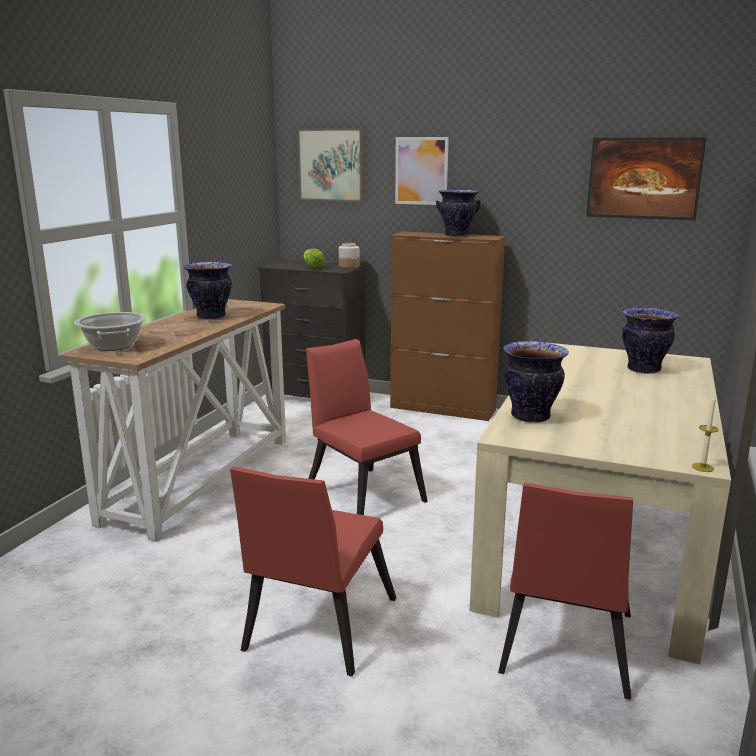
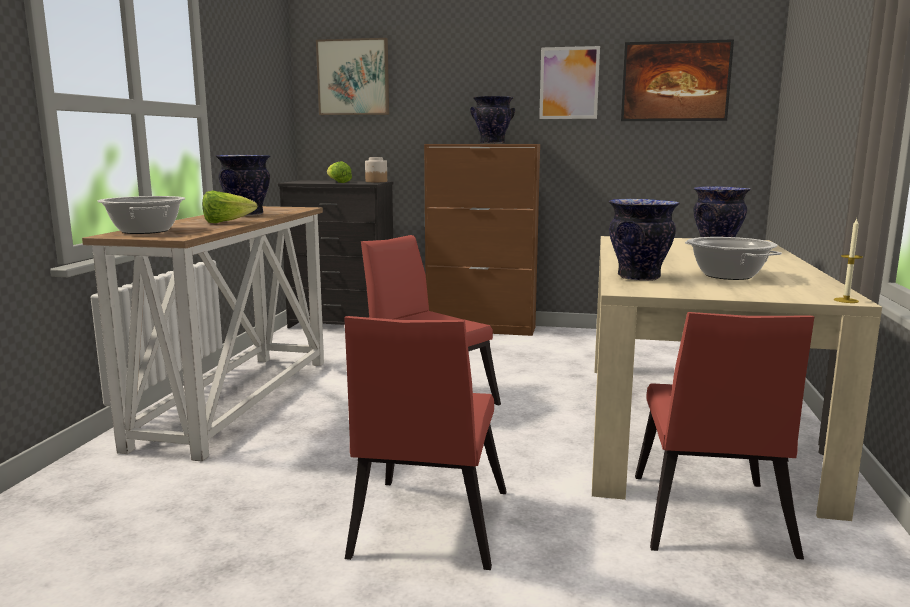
camera: 10 degrees left, 5 degrees down
(186, 332) = (226, 222): none -> lettuce
(421, 171) = (450, 81): picture -> picture (569, 83)
(619, 418) = (728, 275): none -> cooking pot

